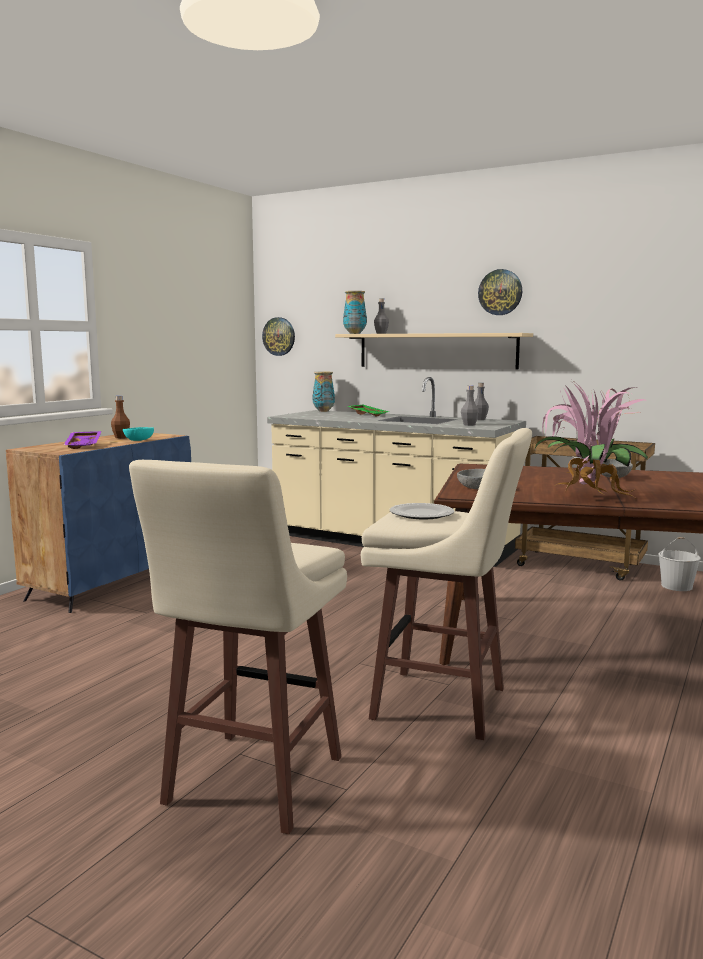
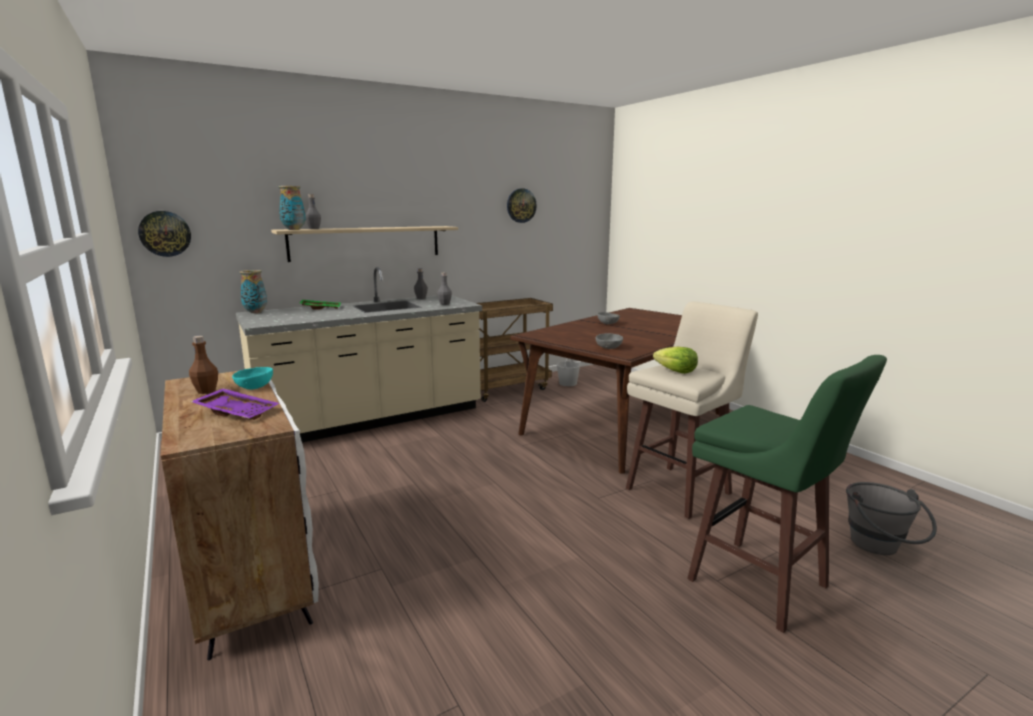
camera: 60 degrees left, 5 degrees up
(112, 582) = (248, 574): blue cabinet -> white cabinet
(251, 783) = (761, 585): beige stool -> green stool
(421, 514) = (676, 371): plate -> lettuce
(456, 889) = (881, 548): none -> grey bucket
(500, 292) = (418, 192): wall clock -> wall clock (521, 205)
(587, 497) = (659, 338): potted plant -> none

